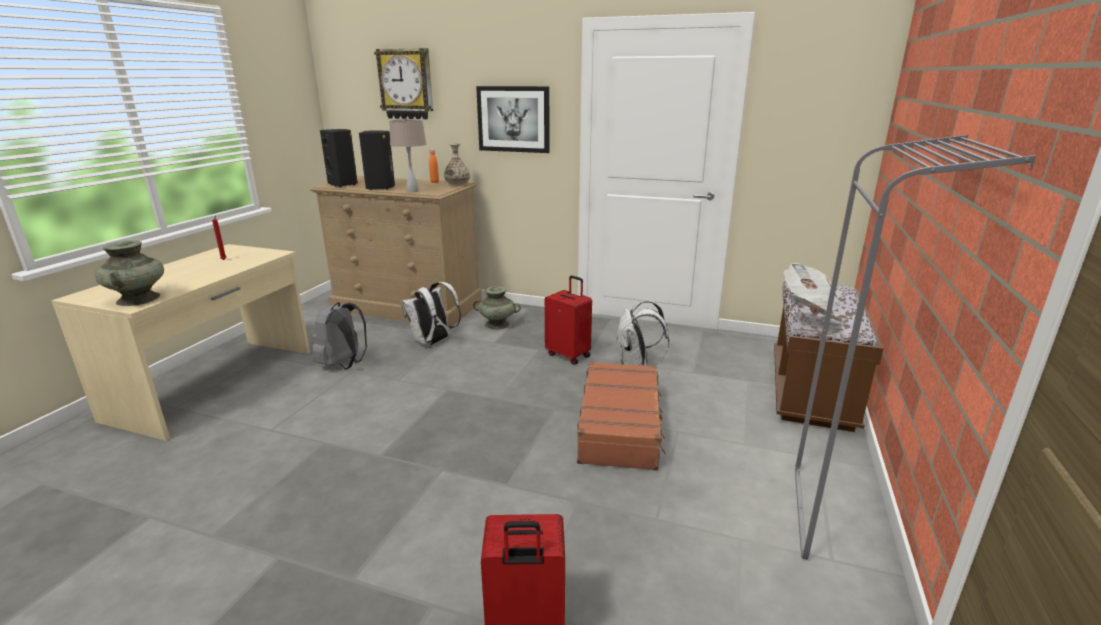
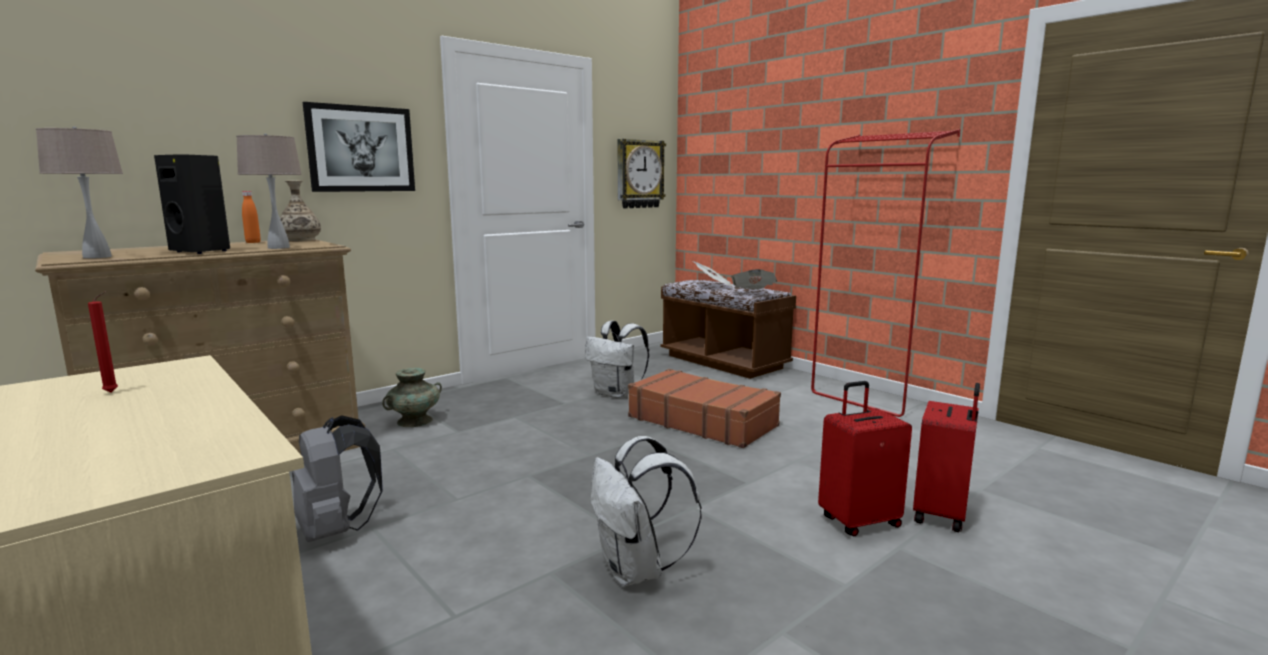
camera: 60 degrees left, 10 degrees down
(138, 299) = (211, 452): turquoise vase -> none
(343, 184) = (98, 257): black speaker -> beige table lamp
(406, 84) = (159, 89): wall clock -> wall clock (639, 174)
(433, 342) = (390, 461): white backpack -> white backpack (636, 571)
(569, 355) = (549, 409): red suitcase -> red suitcase (858, 521)
(840, 521) = (870, 399): grey clothes rack -> red clothes rack

